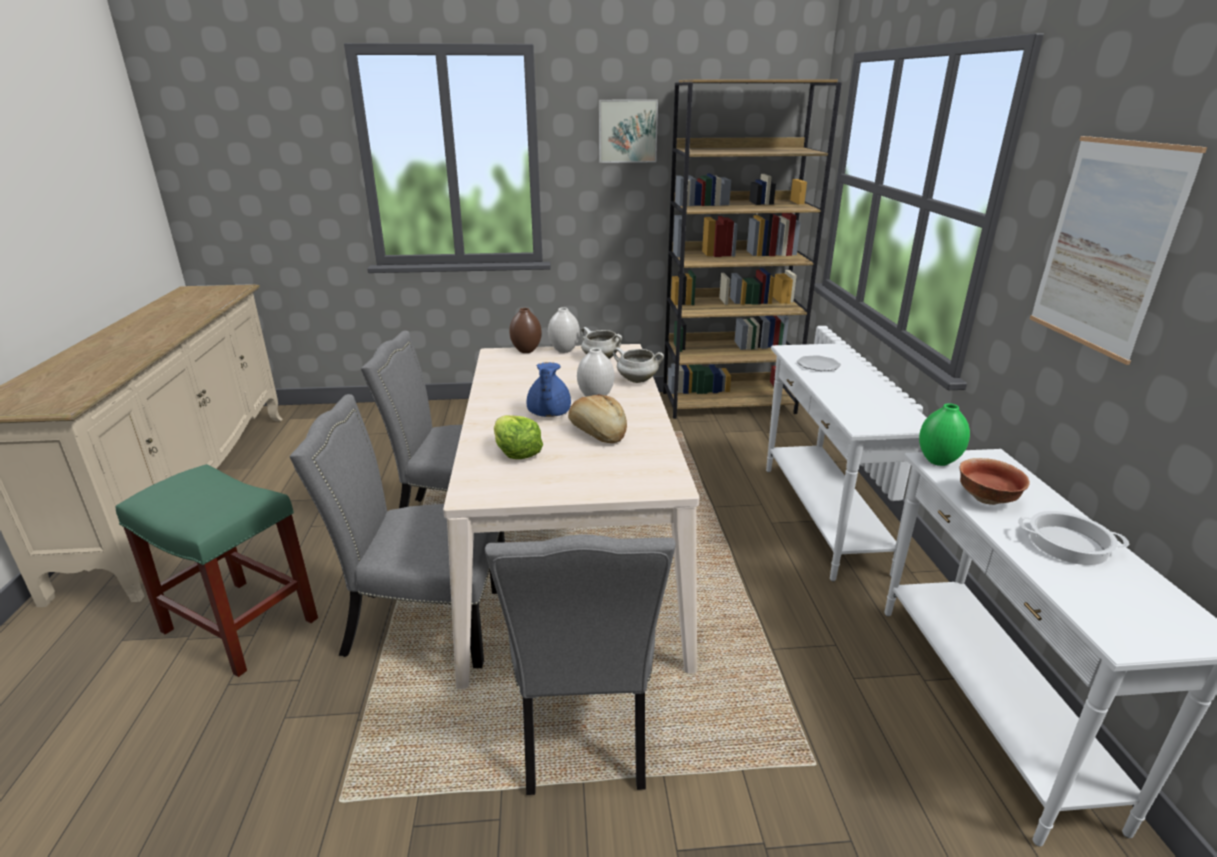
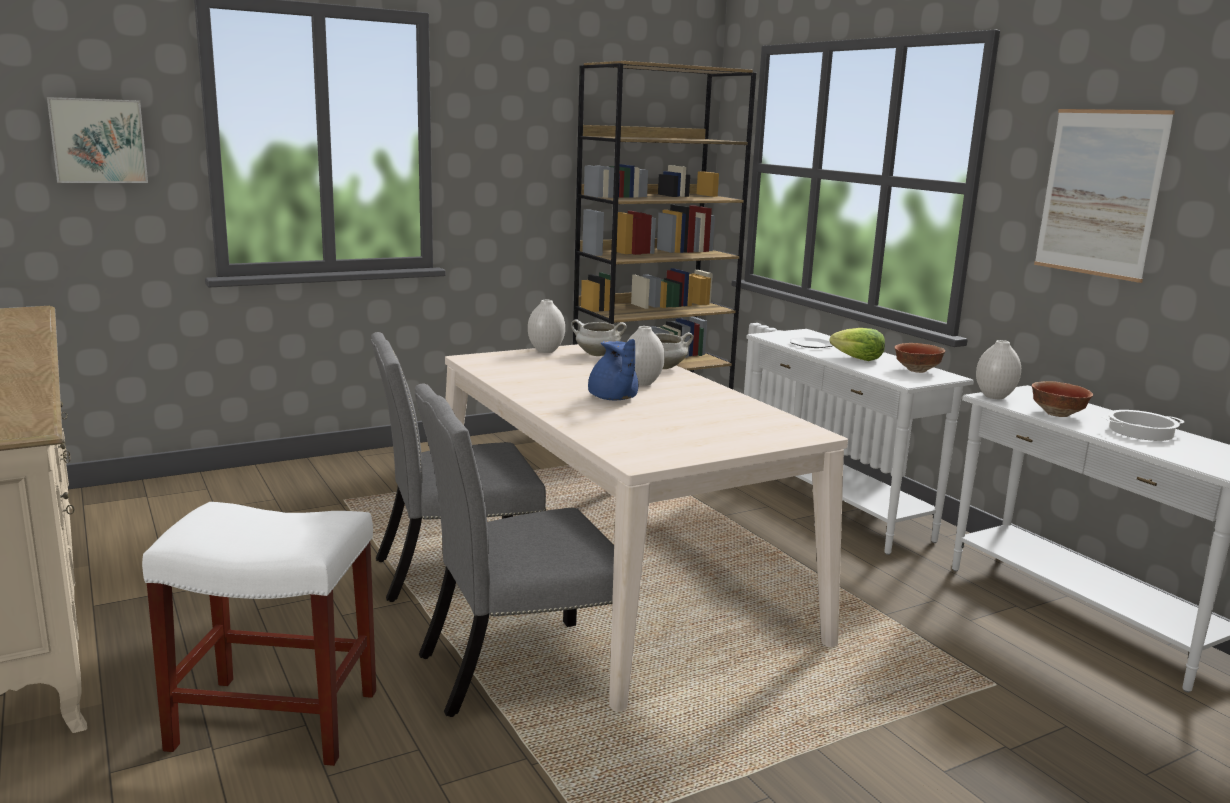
camera: 25 degrees left, 10 degrees down
(242, 625) = (278, 719): green stool -> white stool
(516, 452) = (630, 428): lettuce -> lettuce (858, 359)
(526, 351) = (503, 354): brown vase -> none
(584, 716) = (767, 702): grey chair -> none
(597, 433) = (687, 407): bread -> none
(627, 131) = (530, 115): picture -> picture (98, 141)
(891, 412) = (917, 370): none -> bowl
(938, 461) = (995, 397): green vase -> white vase

